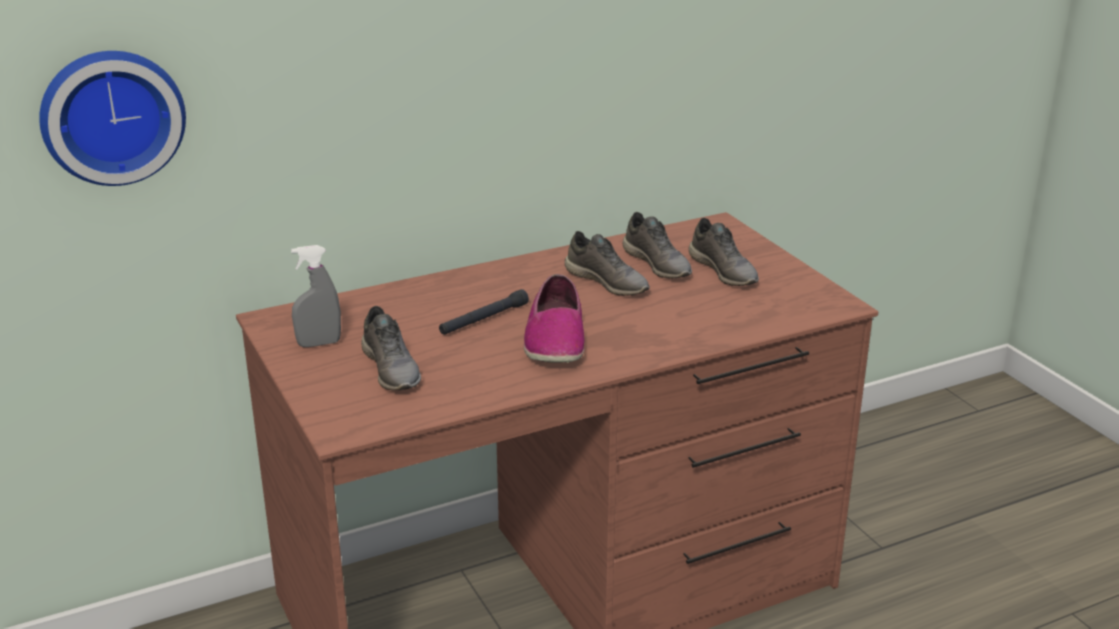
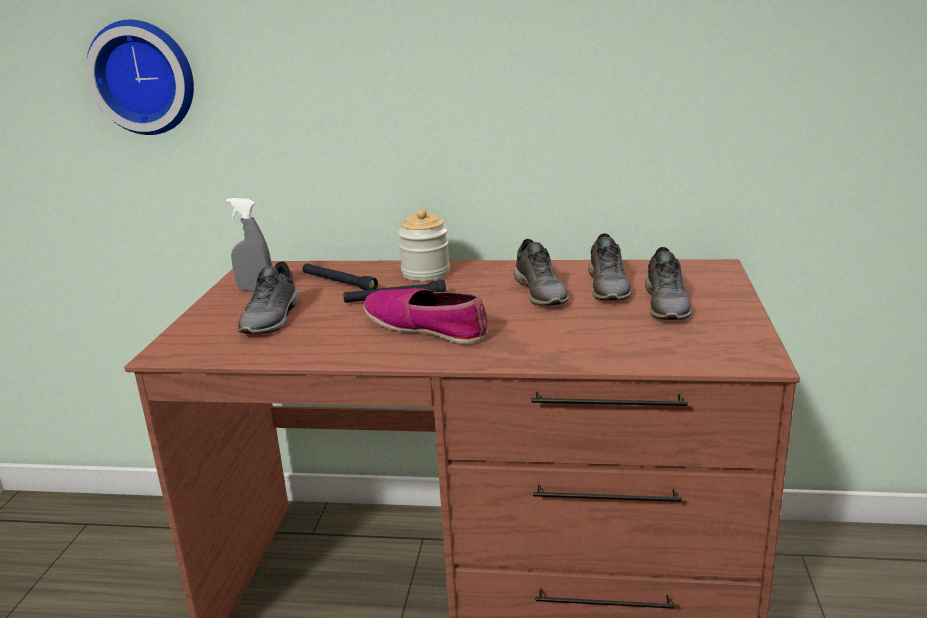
camera: 35 degrees right, 5 degrees down
(397, 315) = (339, 283): none -> black flashlight
(471, 285) = (426, 273): none -> jar
(555, 340) = (426, 327): shoe -> shoe turned 90 degrees clockwise

